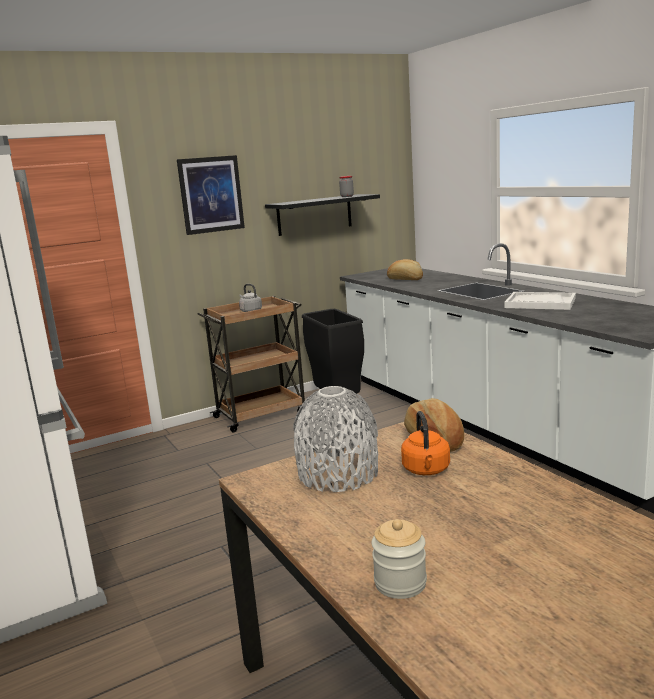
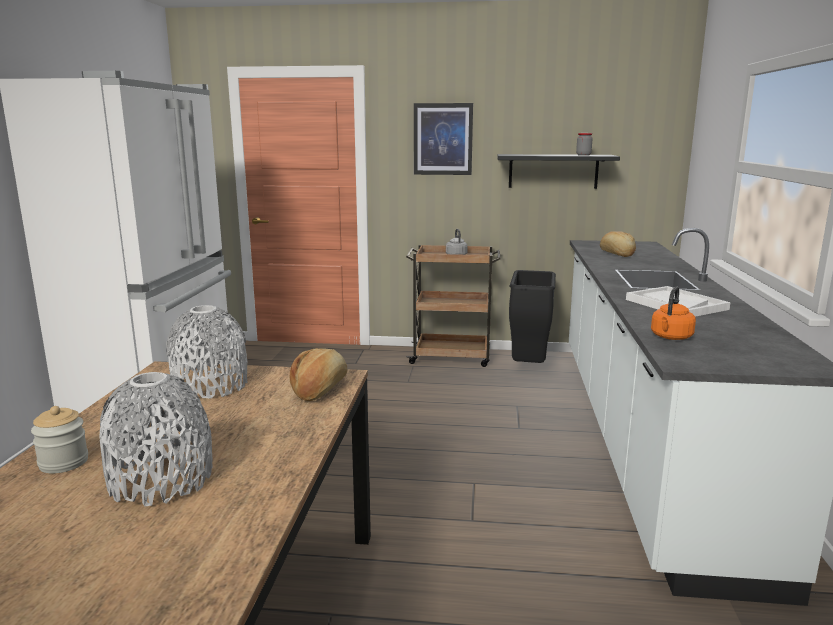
camera: 35 degrees right, 0 degrees up
(426, 470) = (259, 406): orange kettle -> orange kettle (670, 337)
(514, 549) = (161, 480): none -> grey vase

